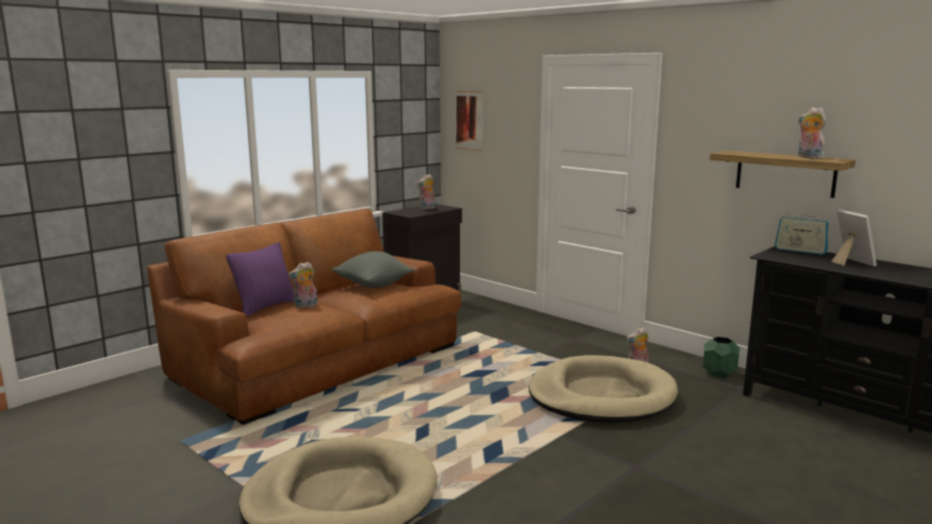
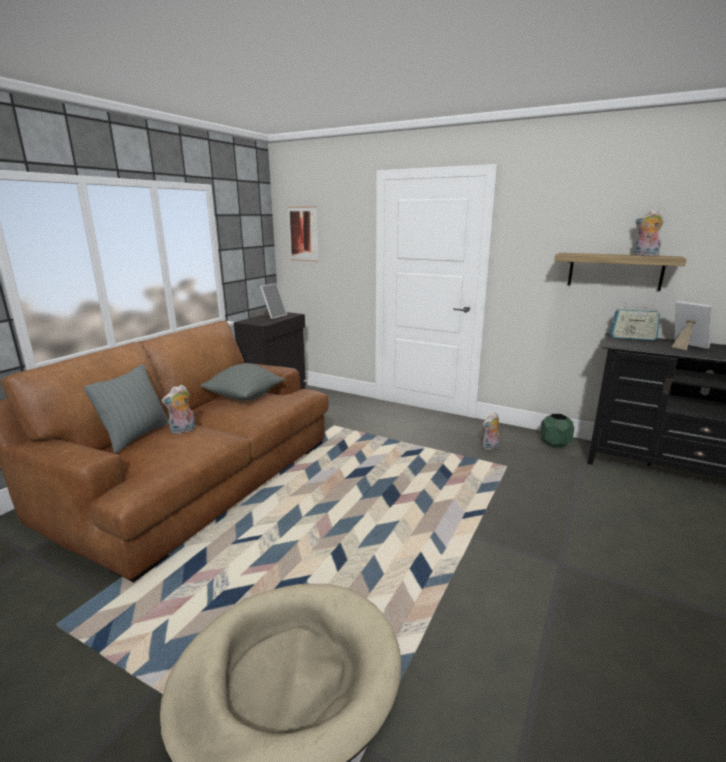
camera: 15 degrees left, 5 degrees up
(265, 307) = (136, 436): purple pillow -> grey pillow
(427, 208) = (273, 316): plush toy -> picture frame
(601, 396) = (479, 482): beige dog bed -> none

